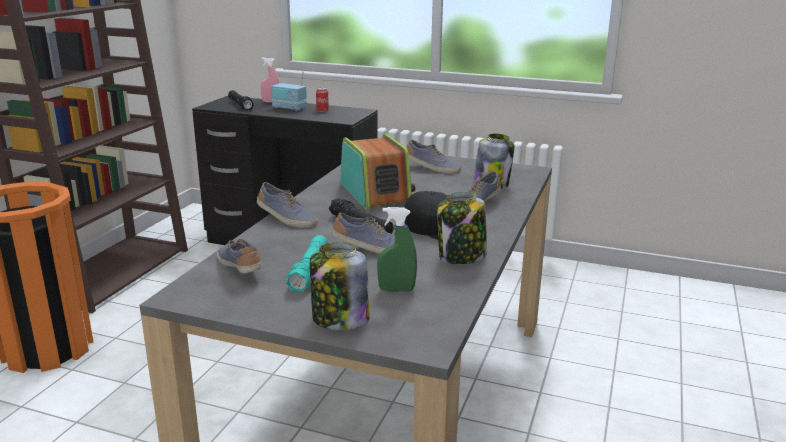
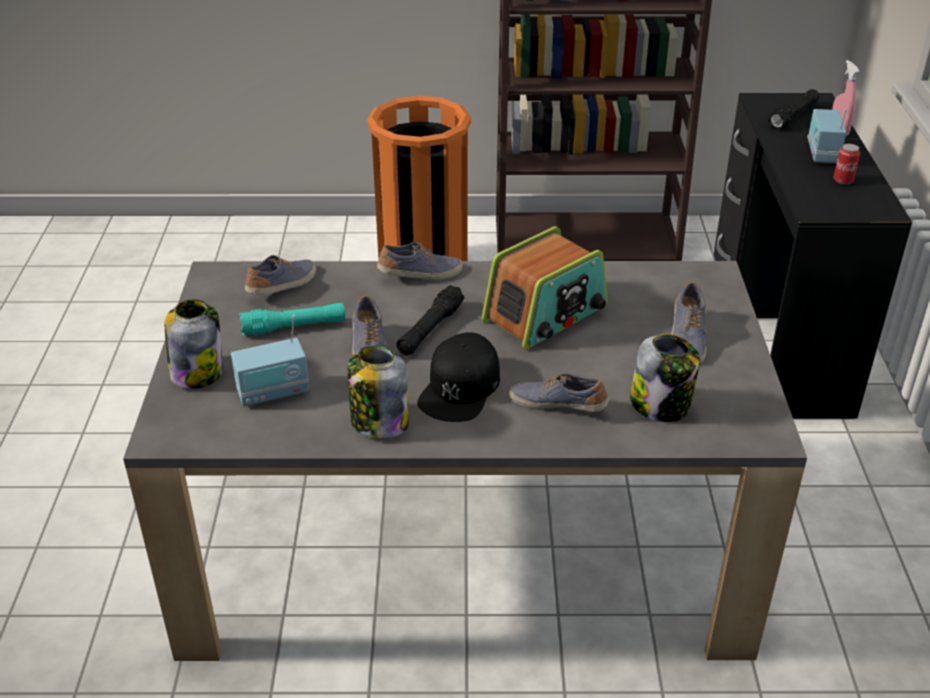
camera: 70 degrees right, 15 degrees up
(286, 219) = (421, 275): shoe -> shoe turned 120 degrees counterclockwise
(396, 290) = (273, 393): green spray bottle -> radio

